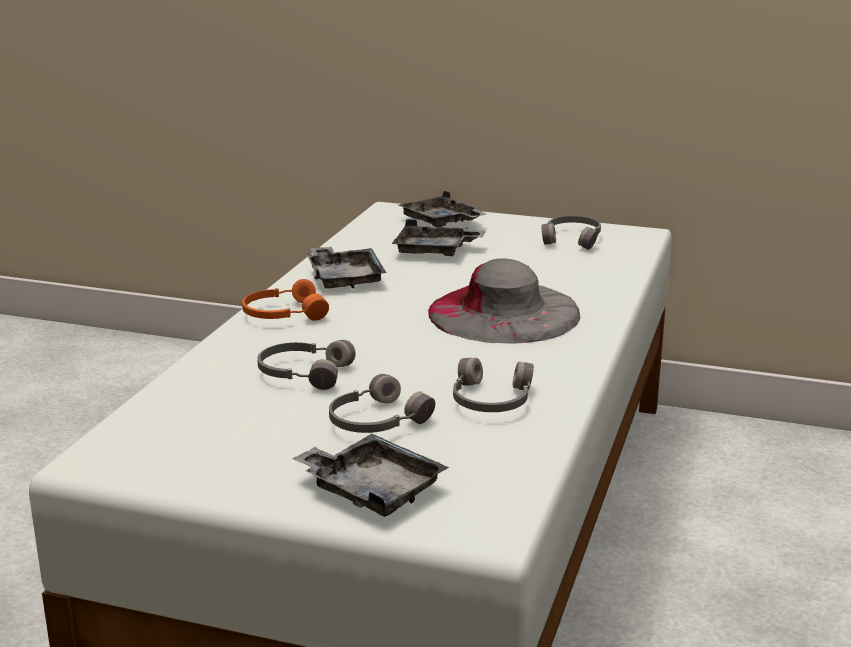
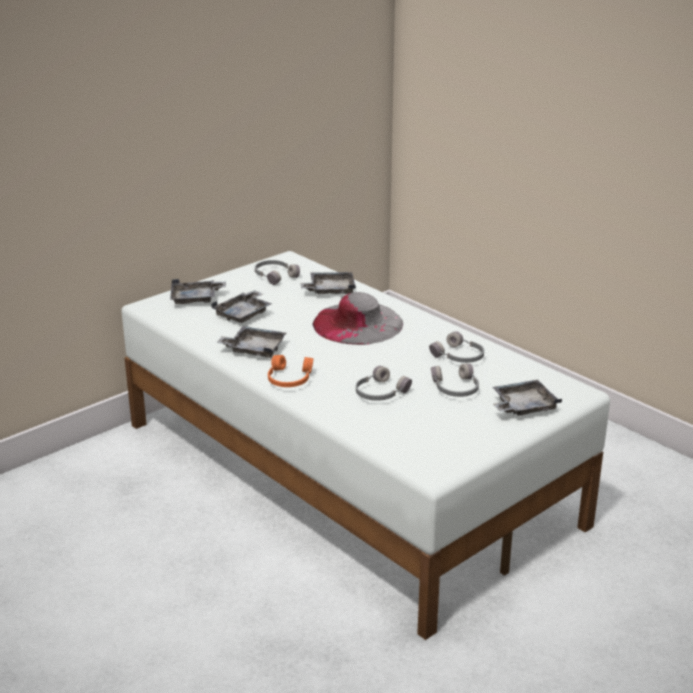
camera: 60 degrees left, 5 degrees up
(582, 275) = (330, 290): none -> grey tray

